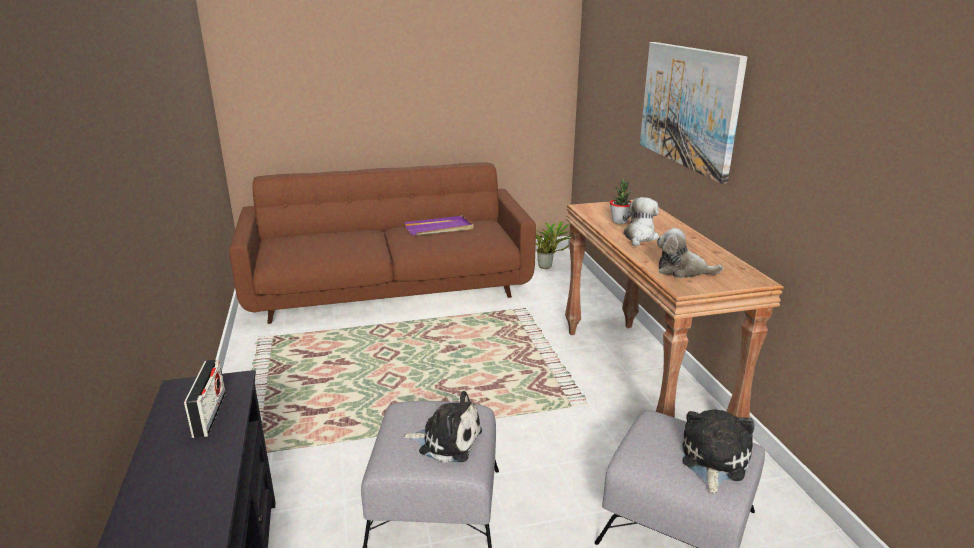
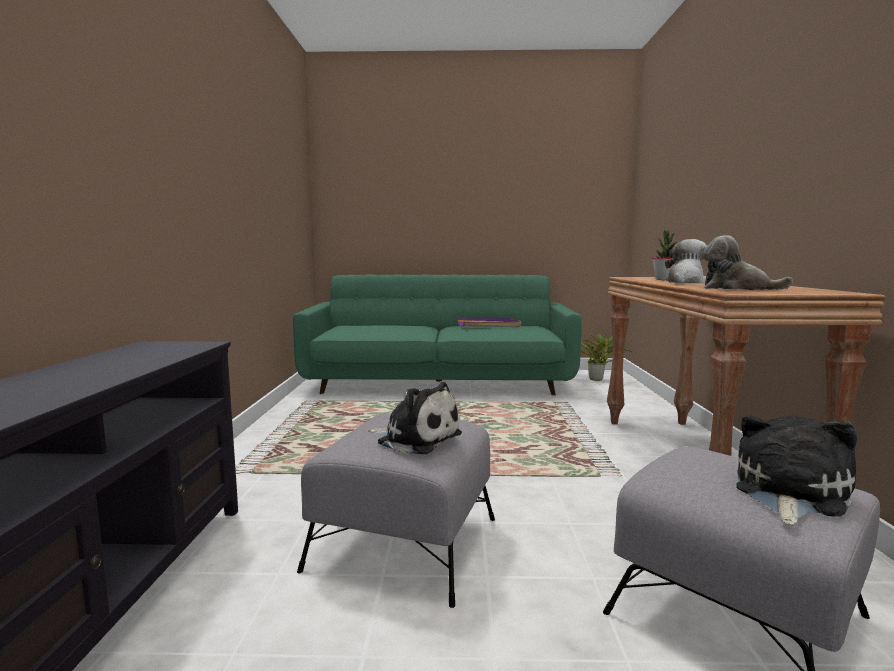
camera: 15 degrees right, 15 degrees down
(209, 414) = (152, 355): radio -> none
(390, 289) = (439, 382): brown sofa -> green sofa
(688, 107) = (742, 160): picture -> none

